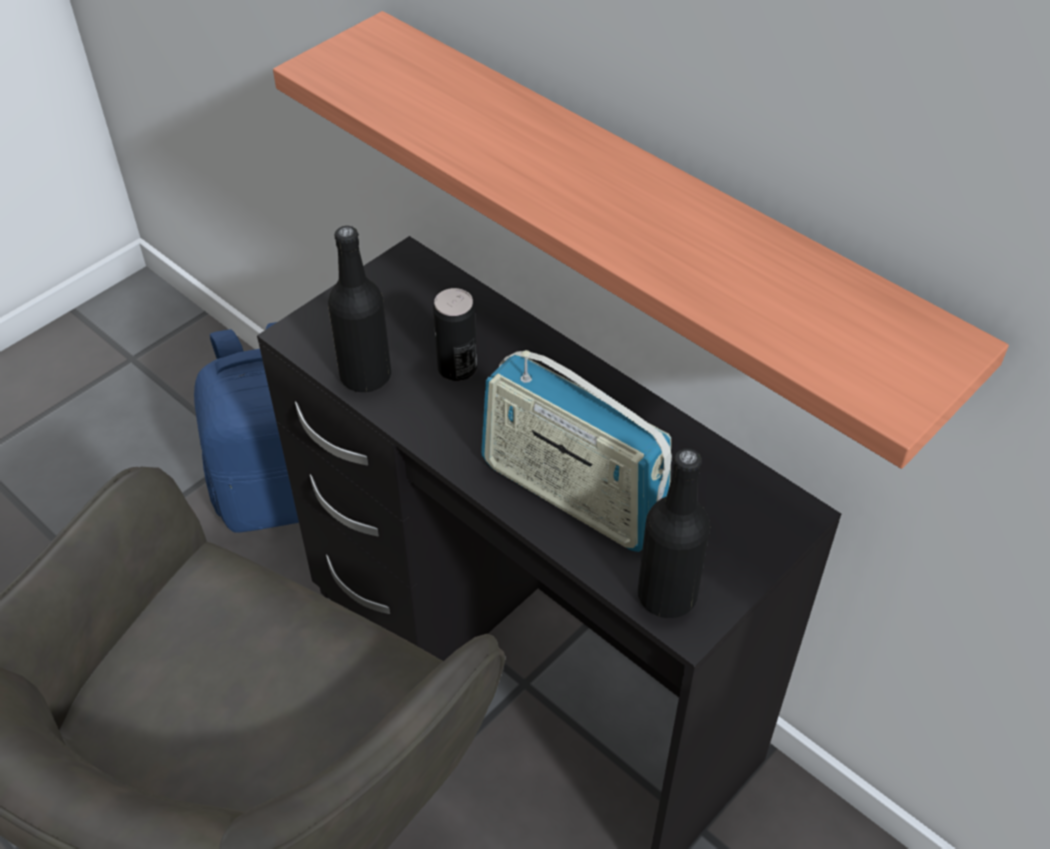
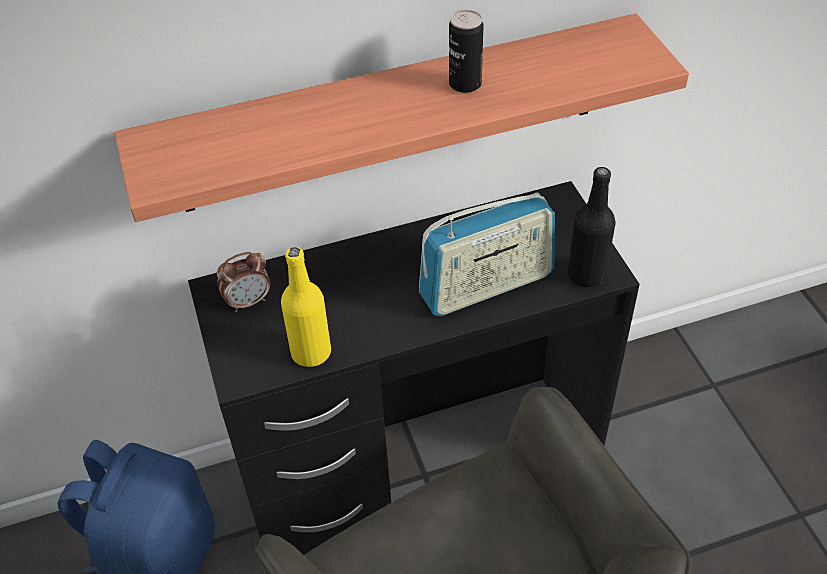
camera: 60 degrees left, 0 degrees up
(365, 376) = (311, 352): black bottle -> yellow bottle
(407, 294) = (248, 301): none -> alarm clock
(457, 368) = (340, 301): can -> can (465, 84)

